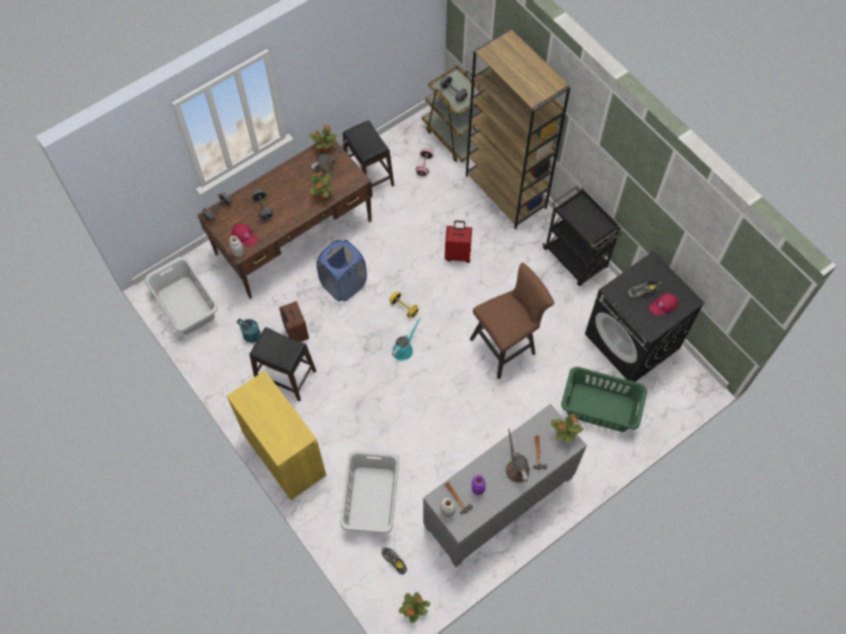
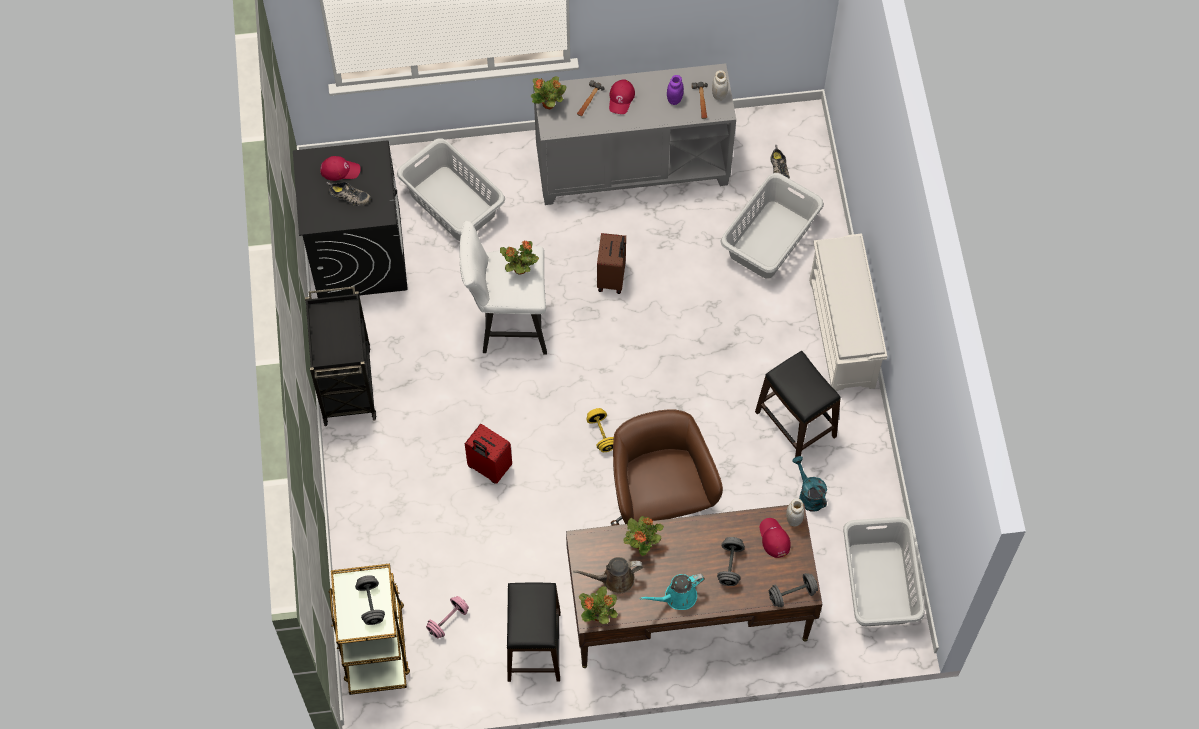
camera: 150 degrees left, 0 degrees up
(284, 455) = (843, 334): yellow cabinet -> white shoe rack
(295, 333) = (755, 472): brown suitcase -> brown suitcase (612, 278)
(343, 284) = (659, 505): blue laundry basket -> brown office chair
(404, 349) = (633, 383): turquoise watering can -> turquoise watering can (677, 597)
(414, 610) = (785, 116): potted plant -> potted plant (519, 269)
(506, 192) = (365, 521): brown bookcase -> none
(507, 345) = (507, 324): brown stool -> white stool
(516, 468) = (621, 98): brown watering can -> red cap
(600, 408) = (453, 203): green laundry basket -> grey laundry basket

